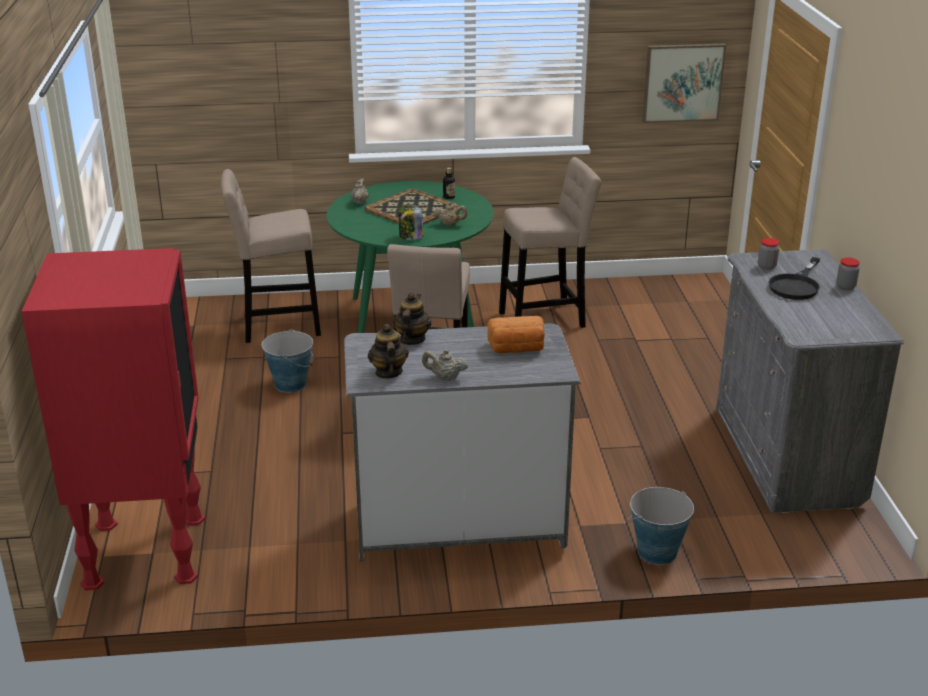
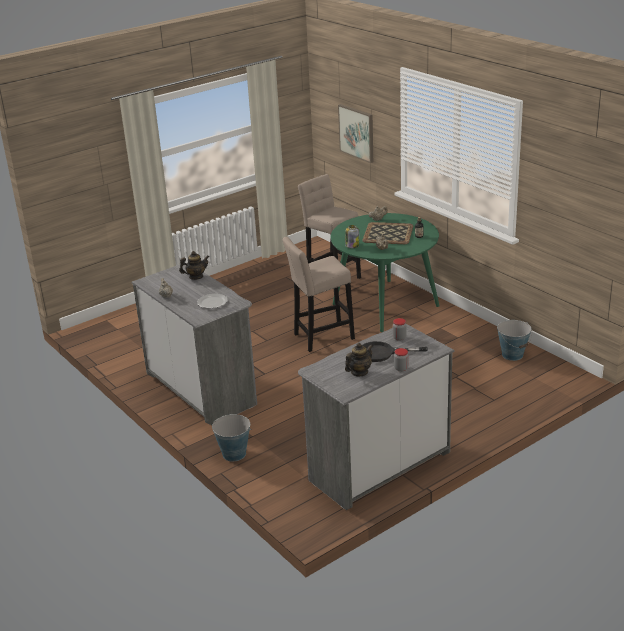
camera: 60 degrees right, 0 degrees up
(147, 549) = (119, 327): red cabinet -> none
(290, 384) = (281, 301): bucket -> bucket (512, 355)
(388, 372) = (158, 283): teapot -> teapot (359, 372)
(517, 348) = (212, 302): bread -> plate
(546, 318) = (443, 340): beige stool -> none
(682, 82) = (574, 217): picture -> picture (357, 132)

